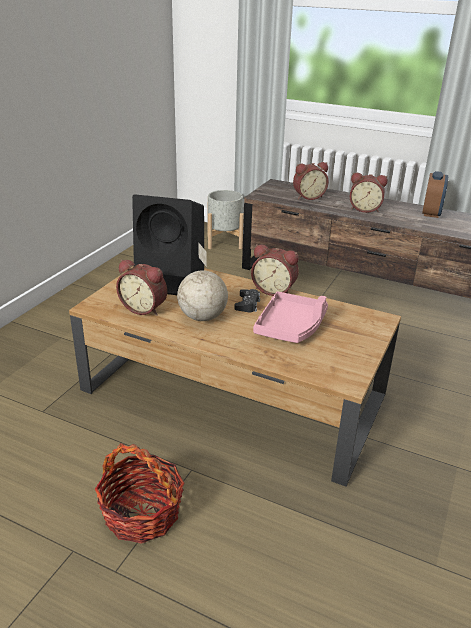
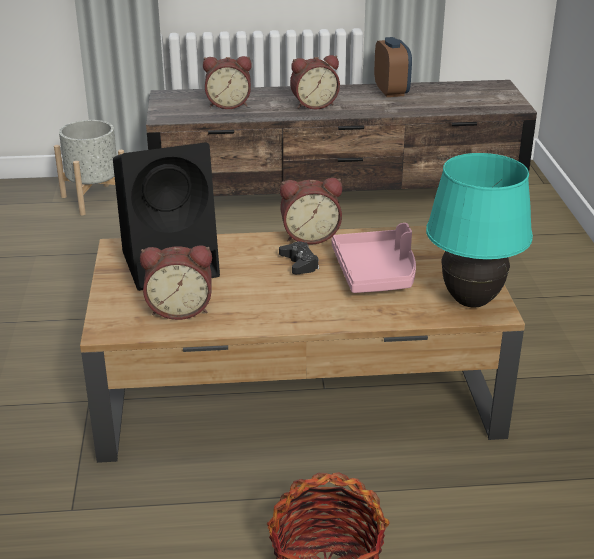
camera: 30 degrees left, 0 degrees up
(203, 317) = (265, 295): globe -> none
(308, 197) = (228, 104): alarm clock -> alarm clock turned 45 degrees clockwise
(338, 368) = (471, 301): none -> turquoise table lamp

